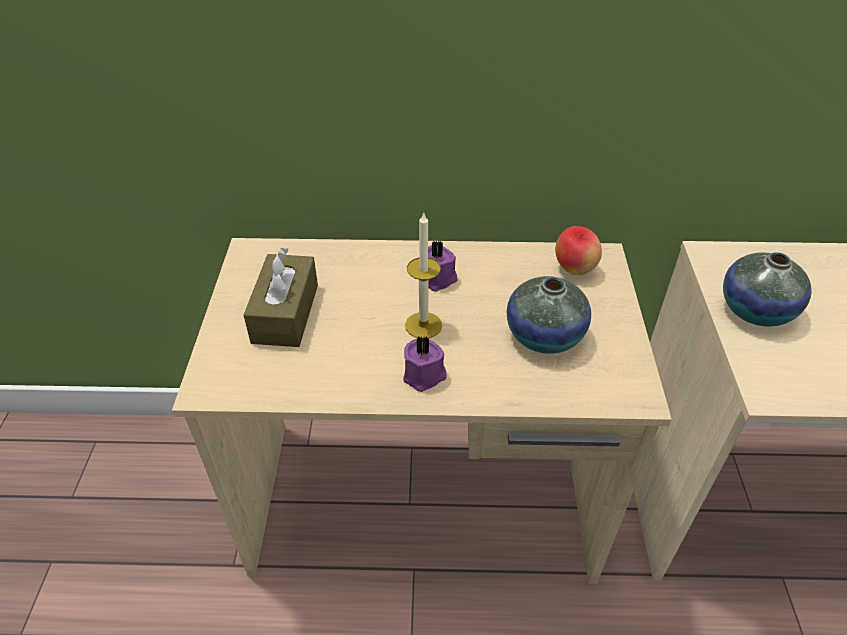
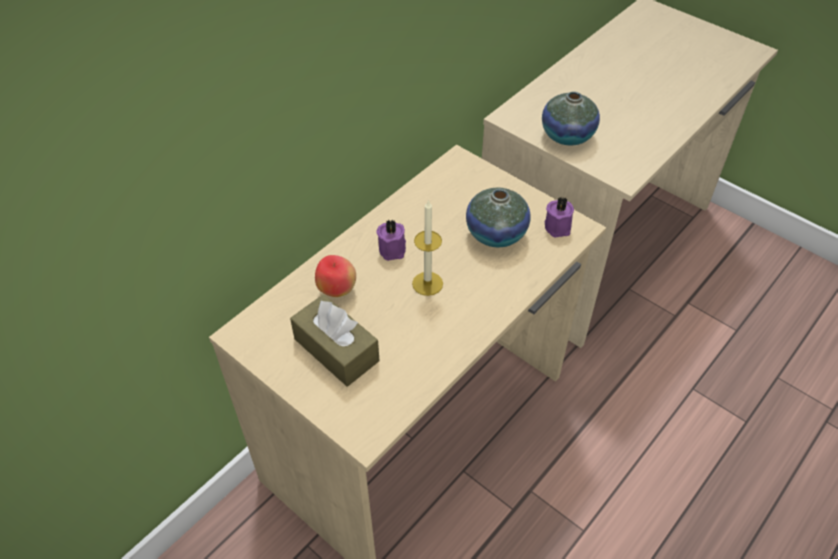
camera: 50 degrees left, 5 degrees up
(425, 376) = (472, 311): purple candle -> purple candle (558, 226)
(574, 269) = (456, 181): apple -> apple (337, 290)

